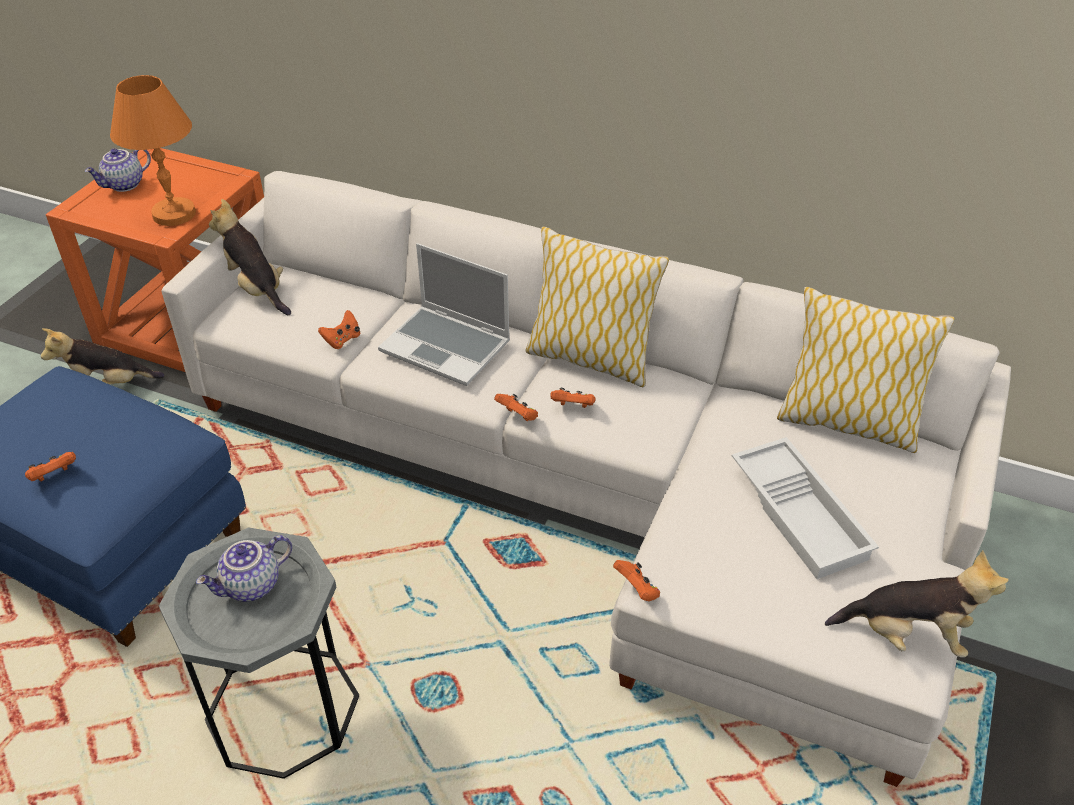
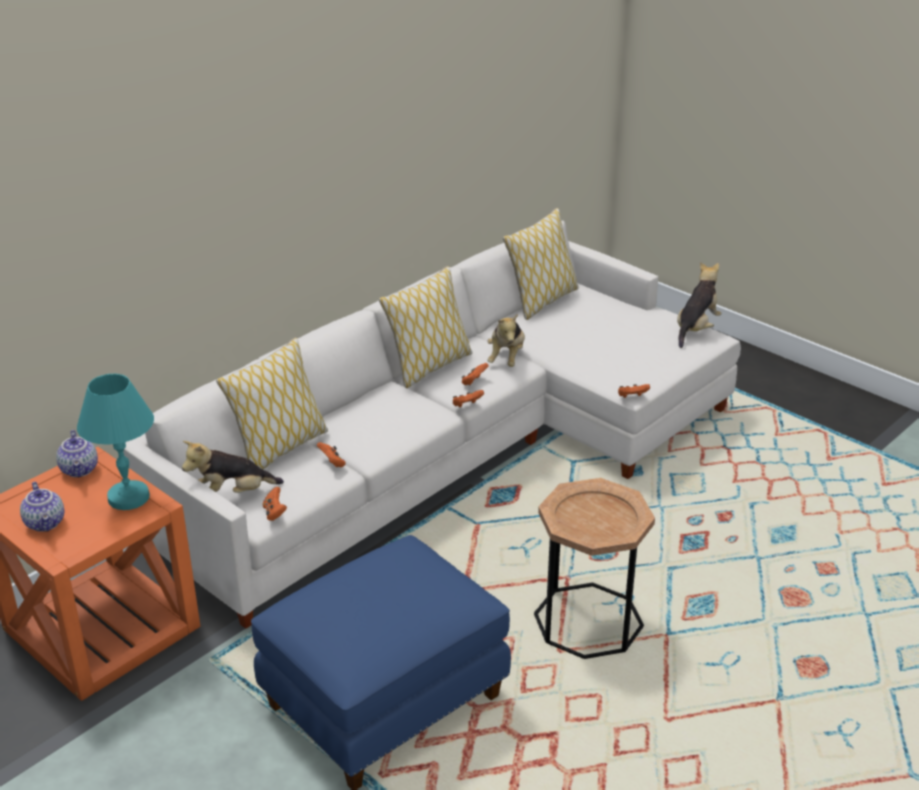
camera: 70 degrees left, 10 degrees down
(54, 476) = (425, 602): orange game controller -> orange game controller (274, 513)
(108, 384) = (160, 692): plush toy -> plush toy (506, 358)
(173, 214) = (128, 497): orange table lamp -> turquoise table lamp
(252, 586) = (586, 515): teapot -> teapot (80, 470)
(283, 709) = (588, 621): grey side table -> brown side table
(356, 295) = (279, 448): none -> pillow
(447, 347) = (378, 417): laptop -> none
(801, 514) = (605, 332): white tray -> none

